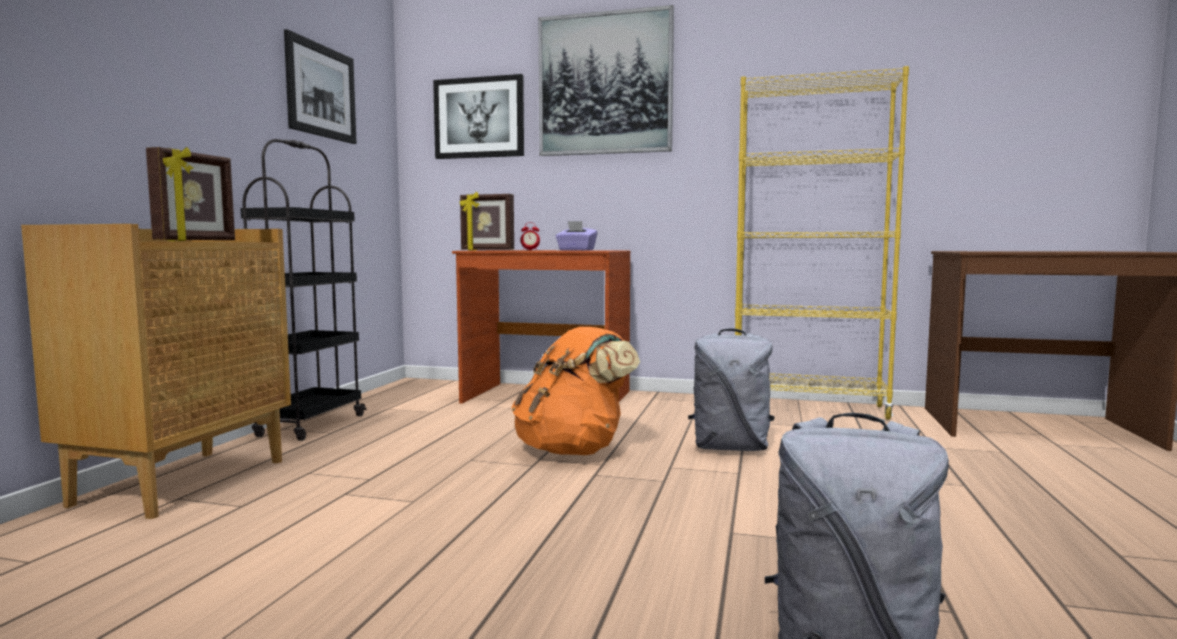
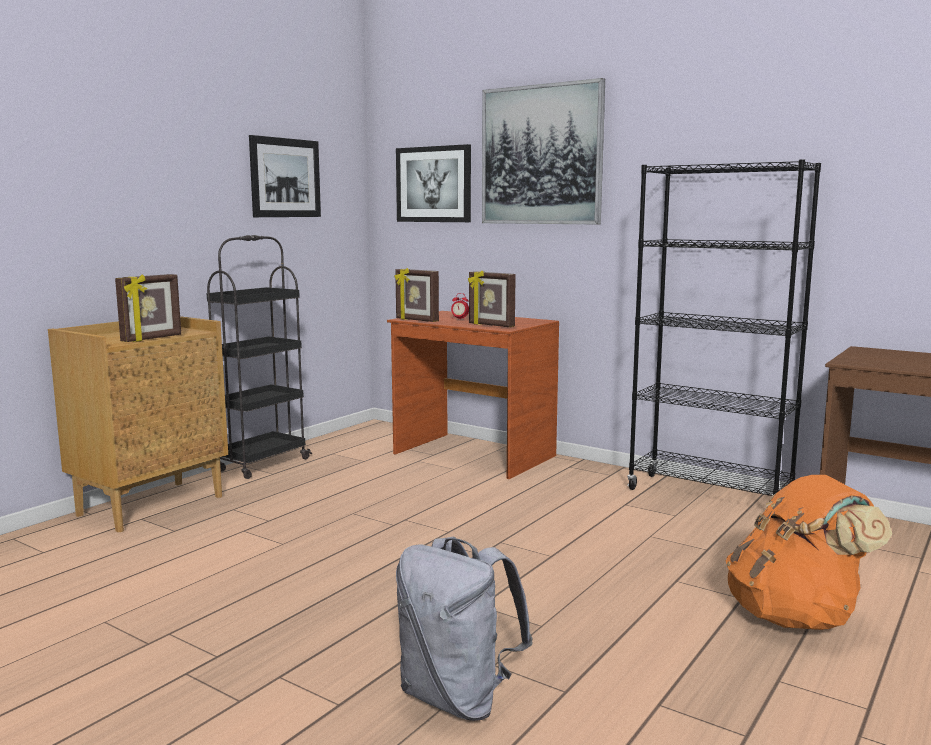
camera: 20 degrees right, 5 degrees up
(573, 450) = (439, 515): orange backpack -> orange backpack (796, 616)
(576, 250) = (490, 325): purple tissue box -> picture frame
(730, 448) = (575, 530): grey backpack -> none
(808, 408) = (709, 496): yellow bookcase -> black bookcase

